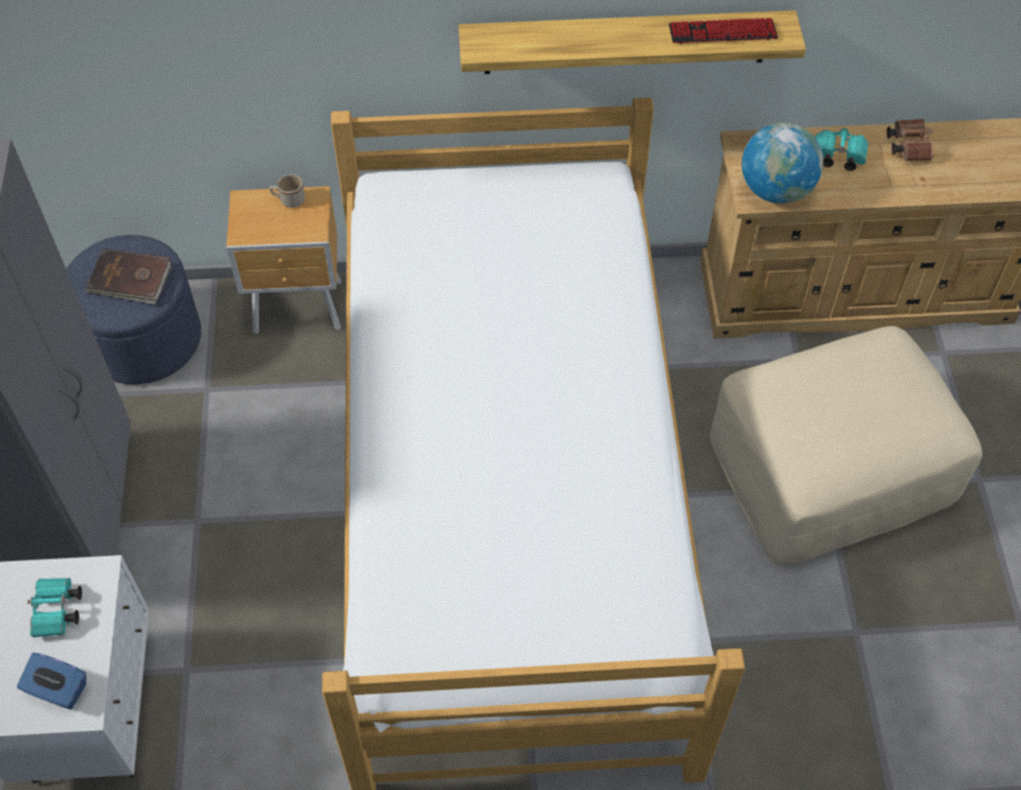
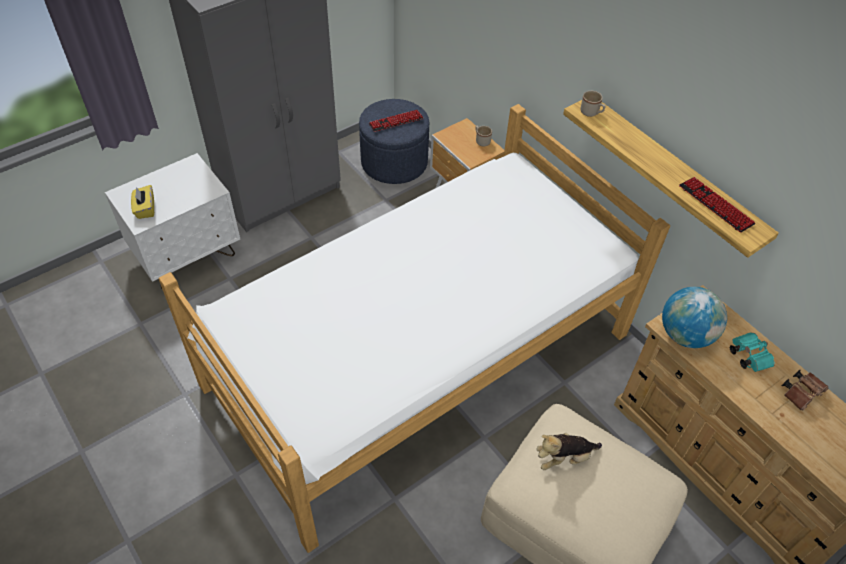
camera: 55 degrees right, 5 degrees down
(57, 613) = (184, 187): turquoise binoculars -> none
(58, 690) = (145, 209): blue tissue box -> yellow tissue box
(130, 279) = (396, 121): brown book -> keyboard
(491, 44) = (591, 113): none -> beige mug
(808, 412) = (564, 458): none -> plush toy

